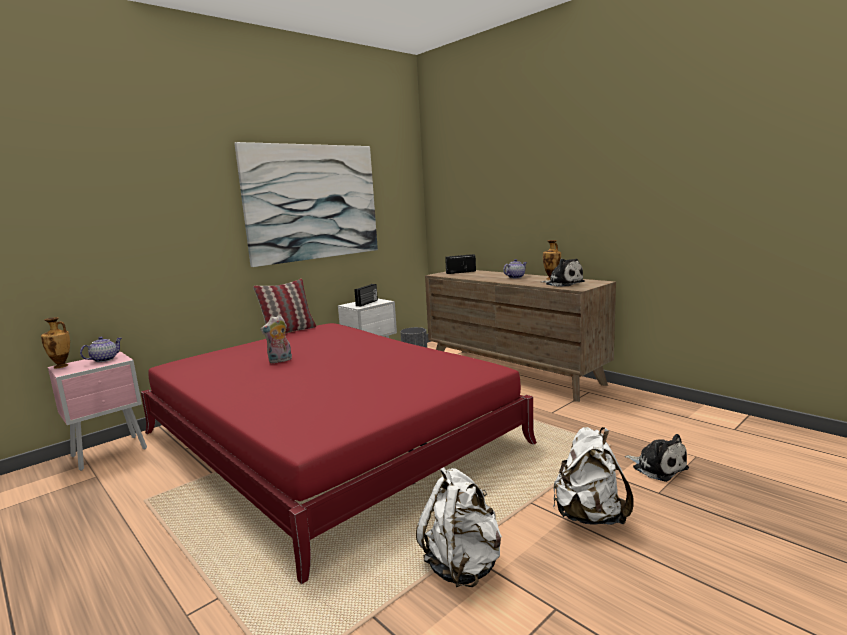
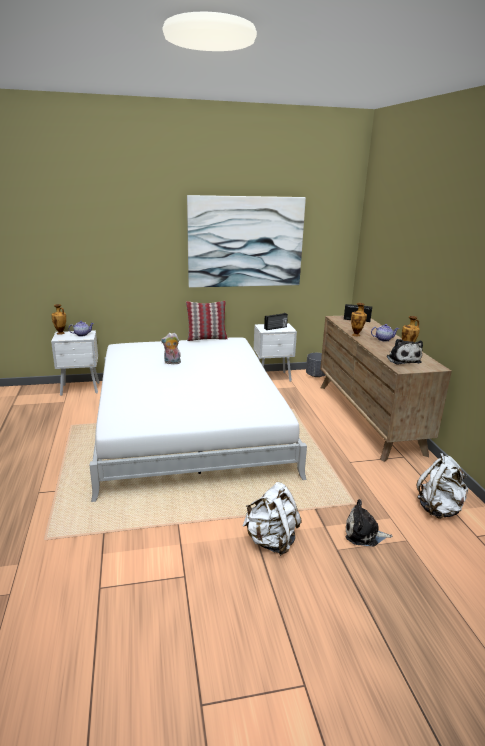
camera: 30 degrees right, 10 degrees up
(111, 452) = (81, 389): pink nightstand -> white nightstand
(327, 438) = (188, 423): red bed -> white bed
(463, 565) = (169, 531): white backpack -> white backpack (439, 509)
(485, 279) = (356, 335): none -> vase
(657, 467) = (364, 534): plush toy -> plush toy turned 105 degrees clockwise

